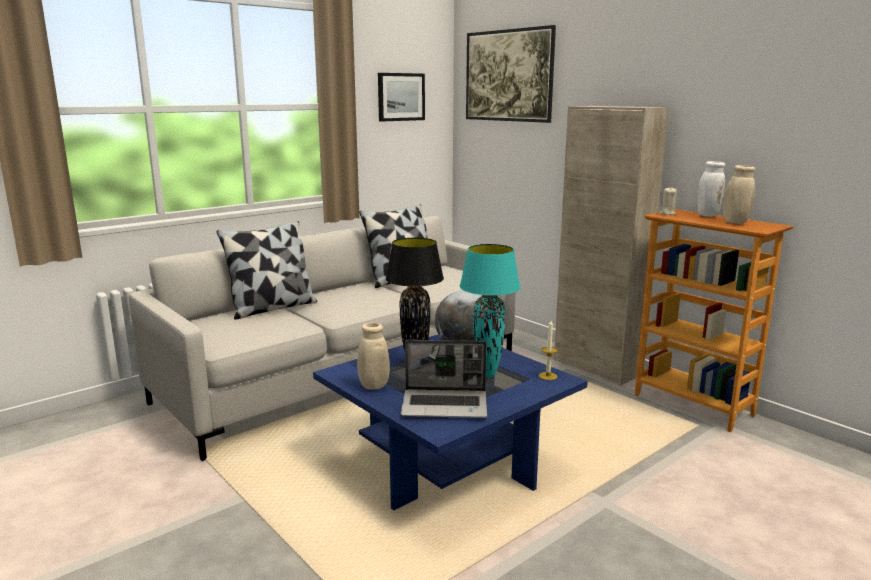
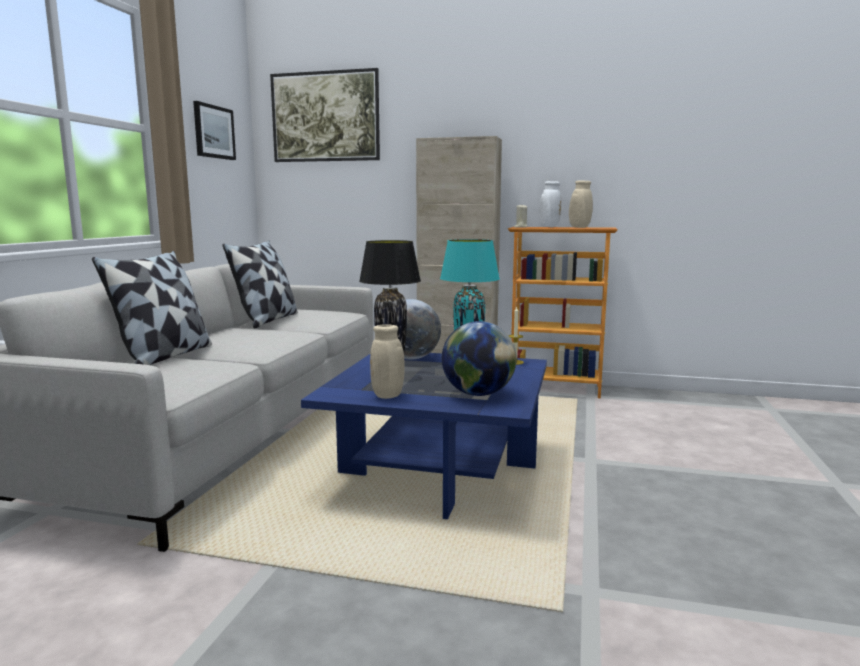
camera: 35 degrees left, 5 degrees down
(446, 405) = (478, 394): laptop -> globe

